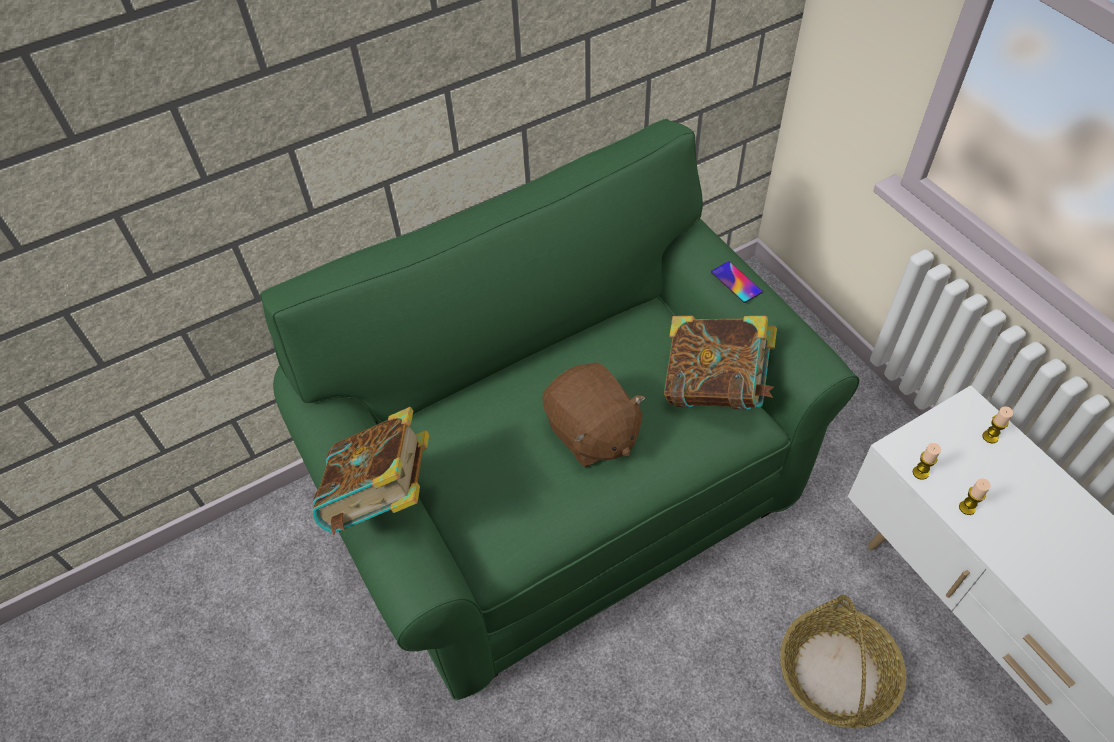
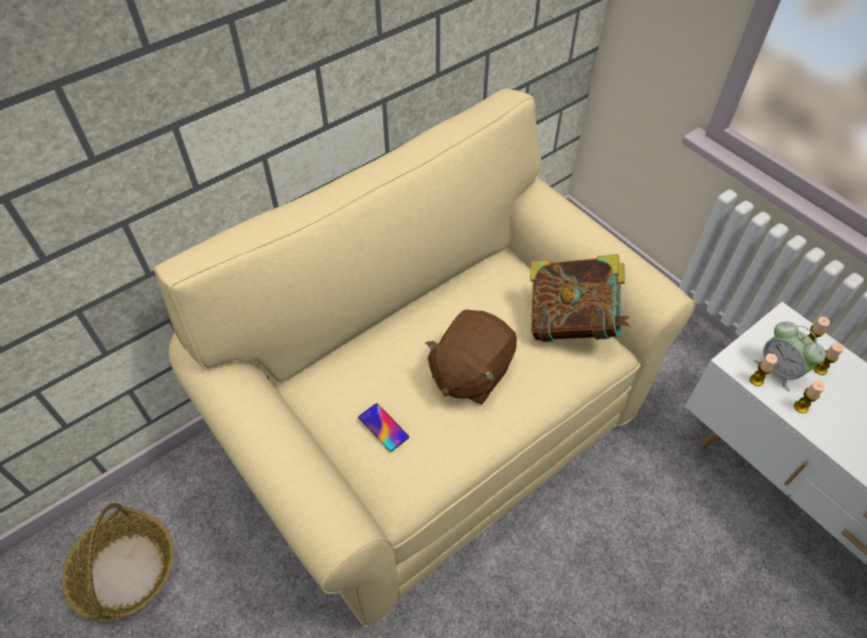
camera: 10 degrees left, 0 degrees up
(382, 497) = (290, 451): book -> none
(564, 488) = (434, 422): green sofa -> beige sofa
(591, 433) = (470, 372): brown plush toy -> brown plush toy turned 75 degrees clockwise
(736, 282) = (579, 228): phone -> phone (383, 427)
(837, 674) = (692, 560): basket -> basket (126, 571)
(950, 463) = (779, 370): none -> alarm clock
(999, 467) = (820, 369): none -> candle

